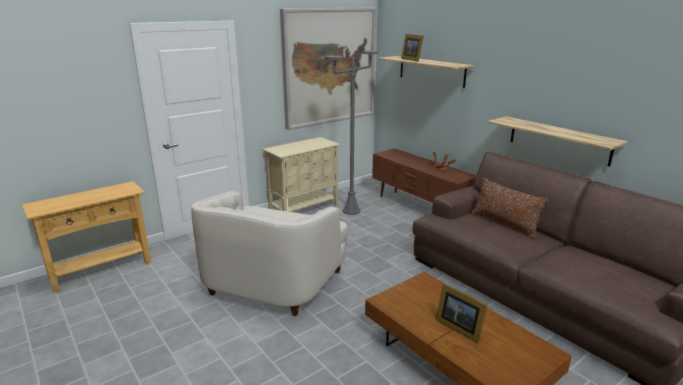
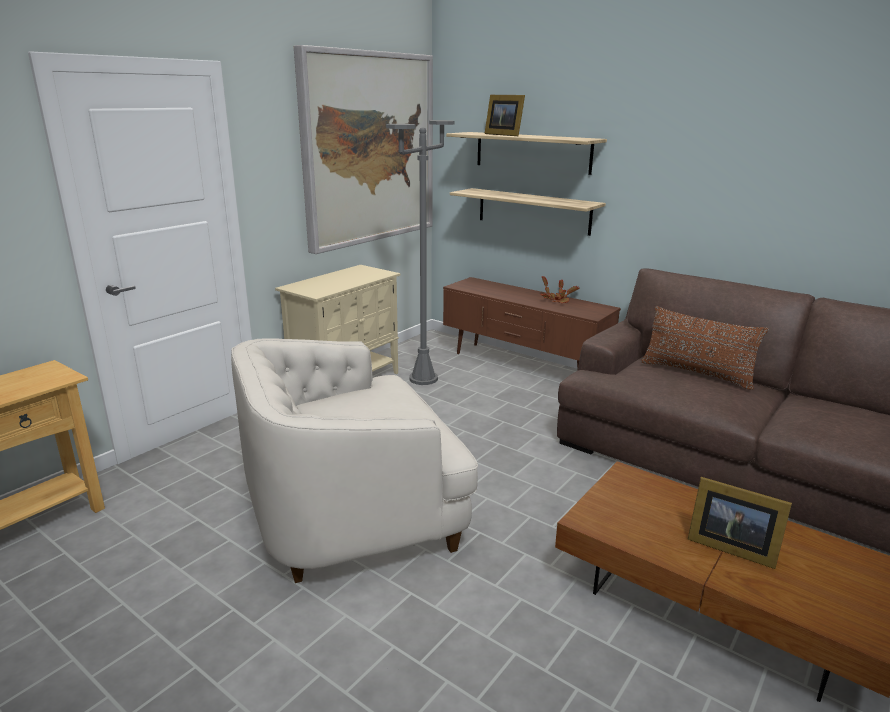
camera: 15 degrees left, 0 degrees up
(273, 281) = (352, 511): white armchair -> white armchair turned 60 degrees clockwise
(558, 140) = (750, 243): shelf -> shelf (533, 211)

